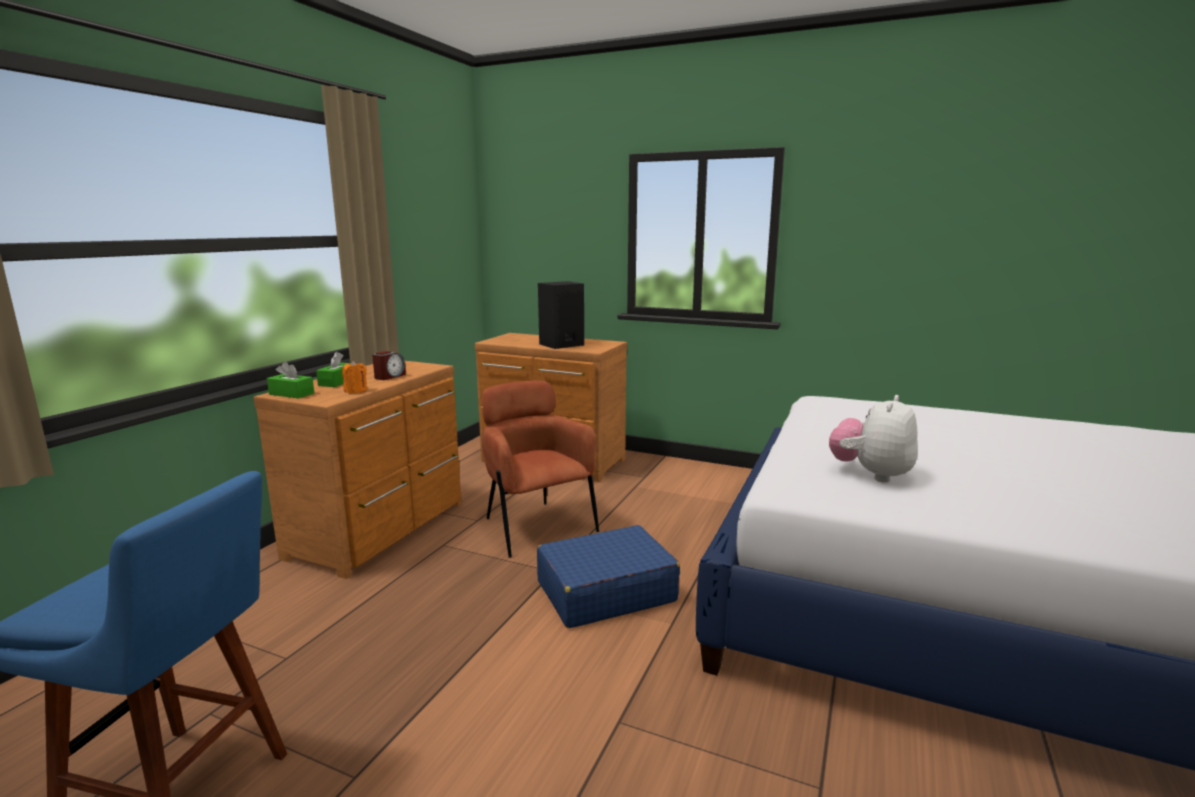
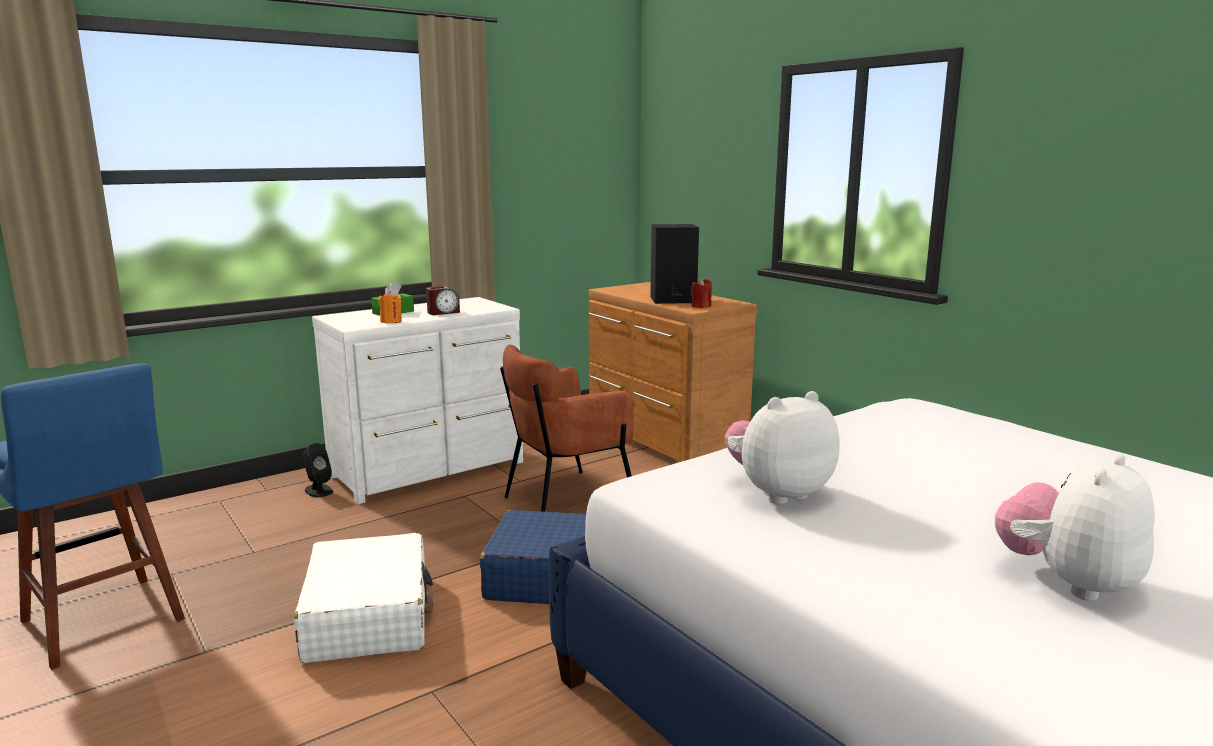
camera: 30 degrees right, 0 degrees up
(286, 577) = (318, 490): none -> black speaker
(291, 394) = (340, 317): green tissue box -> none
(382, 529) = (431, 469): brown dresser -> white dresser
(484, 678) = (368, 616): none -> white suitcase
(535, 527) = (566, 500): brown armchair -> brown armchair turned 120 degrees counterclockwise
(593, 347) = (701, 306): none -> red candle
(1093, 491) = (1068, 582): none -> plush toy

